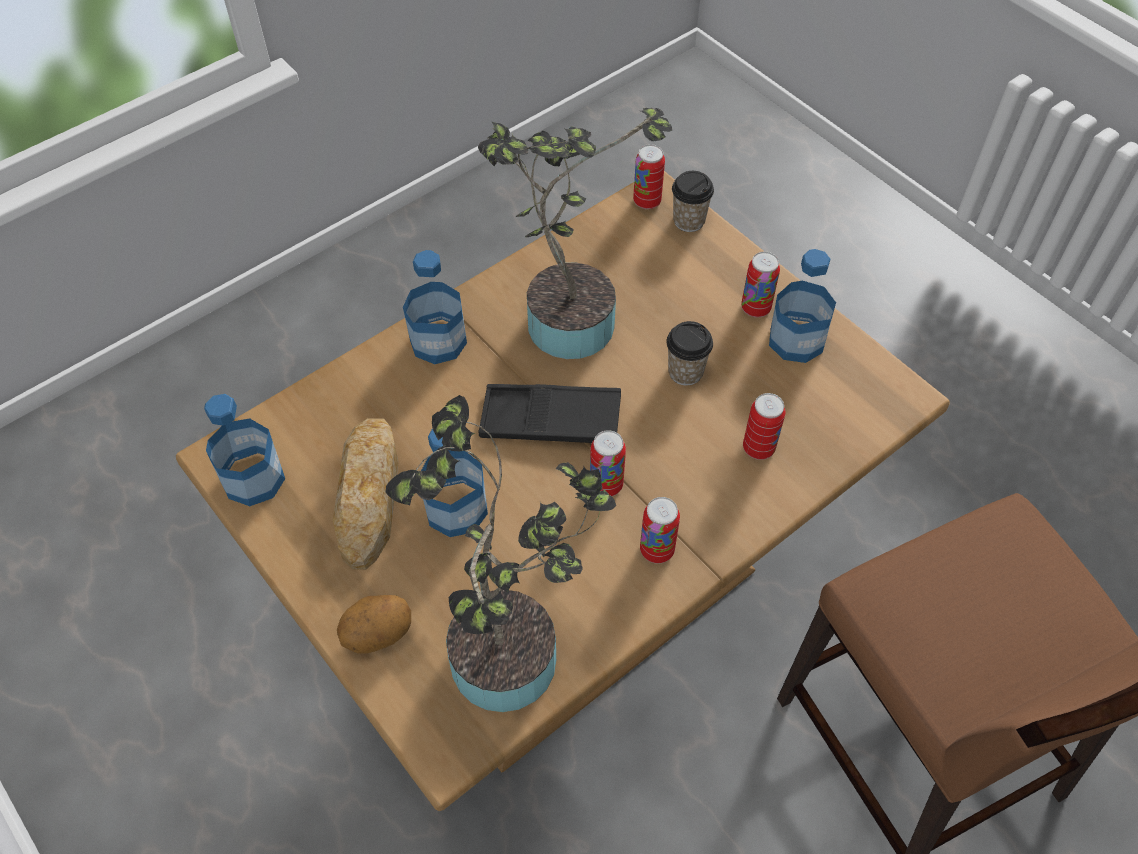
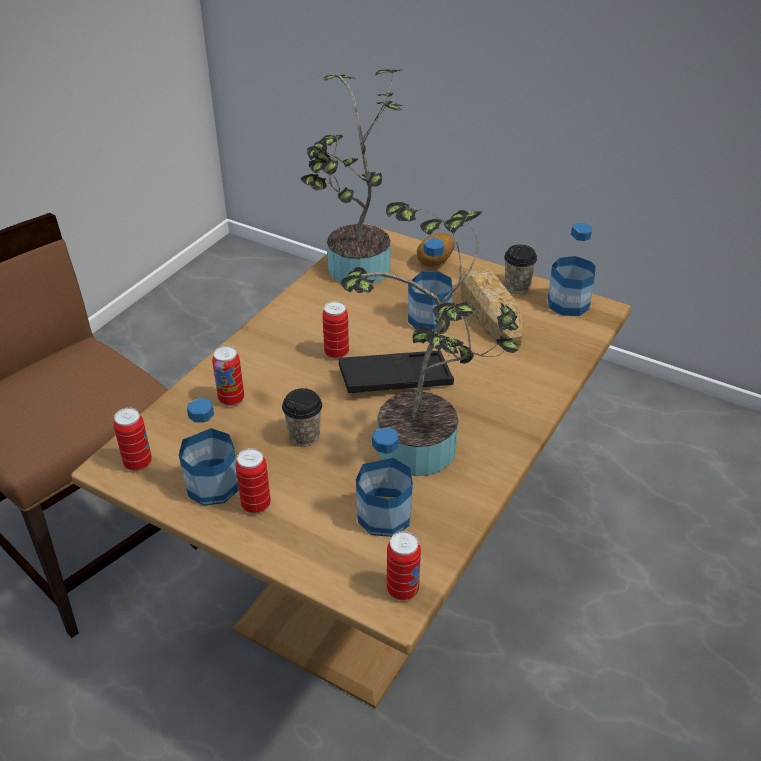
camera: 160 degrees right, 15 degrees down
(438, 341) = (515, 407): bottle -> bottle (384, 516)
(657, 550) = (288, 329): can -> can (138, 463)
(689, 221) = (349, 579): cup -> cup (517, 286)

